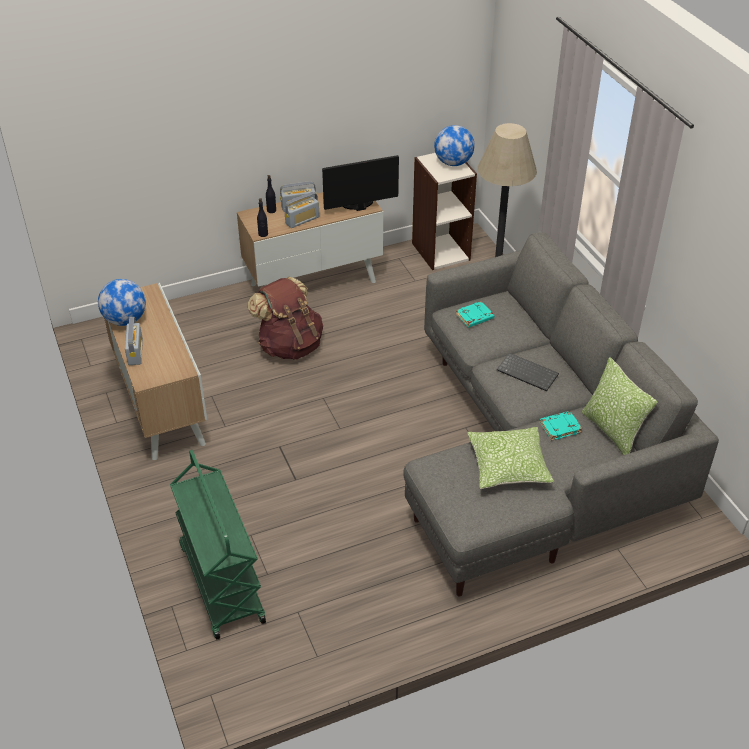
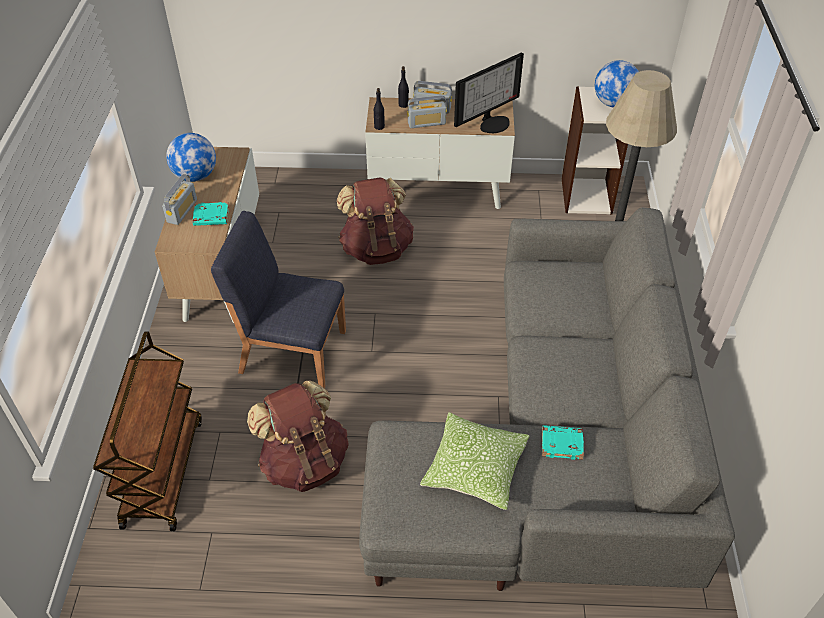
camera: 25 degrees right, 5 degrees up
(221, 583) = (162, 471): green cart -> brown cart
(270, 450) = (291, 350): none -> blue chair
(340, 531) = (304, 462): none -> brown backpack
(358, 205) = (492, 122): monitor -> monitor turned 135 degrees clockwise
(474, 317) = (545, 281): turquoise book -> turquoise book (211, 217)
(528, 373) = (566, 365): keyboard -> none
(612, 431) = (621, 471): pillow -> none

